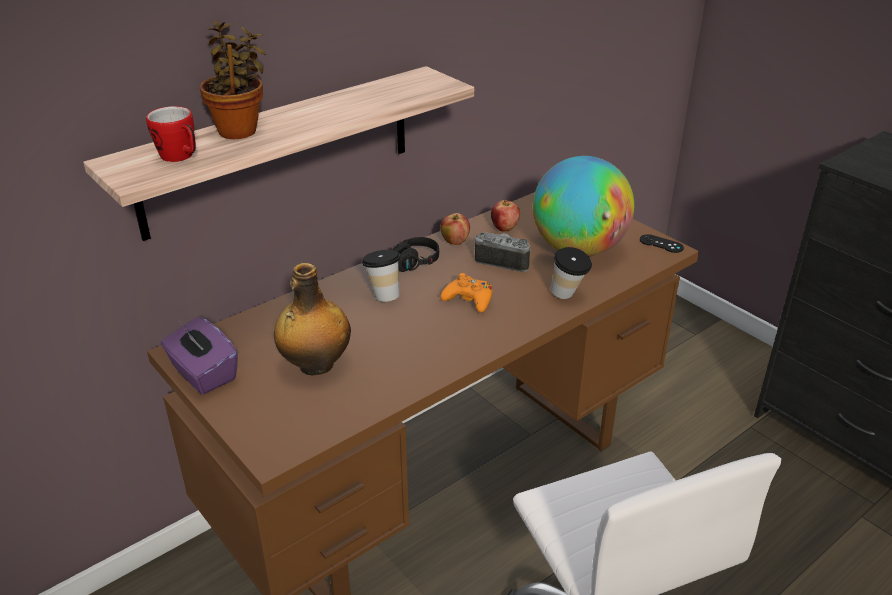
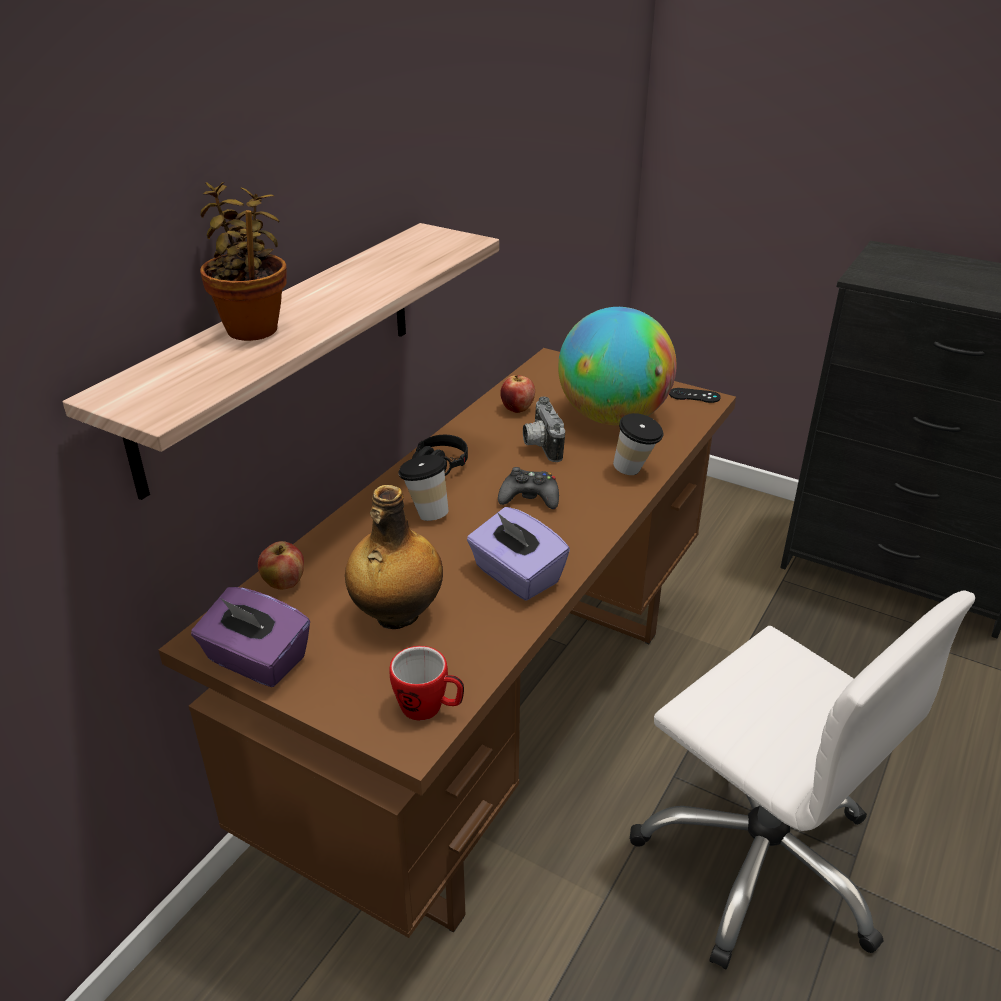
camera: 20 degrees left, 0 degrees up
(181, 157) = (203, 373): mug -> mug (429, 708)
(420, 357) = (516, 576): none -> purple tissue box
(455, 242) = (470, 434): apple -> apple (284, 583)
(469, 300) = (529, 497): orange game controller -> black game controller
(503, 261) = (540, 446): camera -> camera turned 105 degrees counterclockwise

